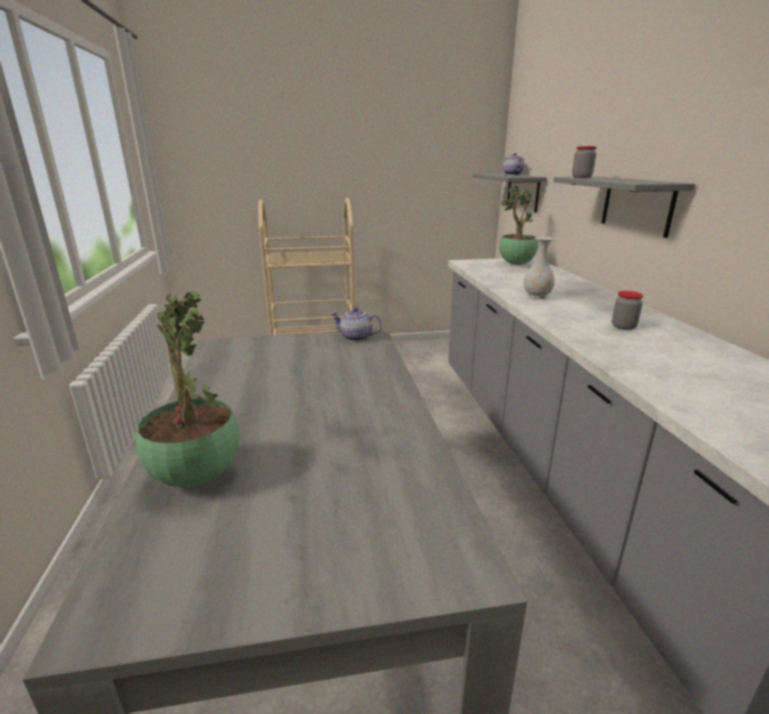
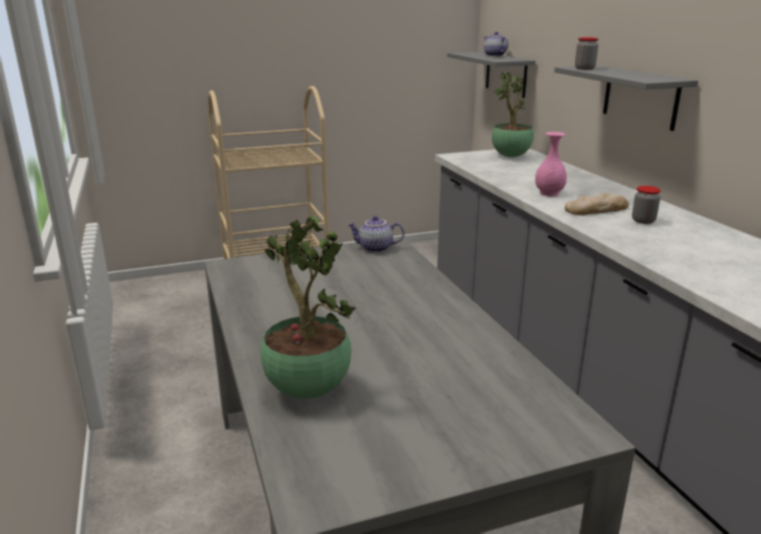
camera: 10 degrees left, 0 degrees up
(537, 296) = (549, 193): white vase -> pink vase
(578, 313) = (596, 209): none -> bread

